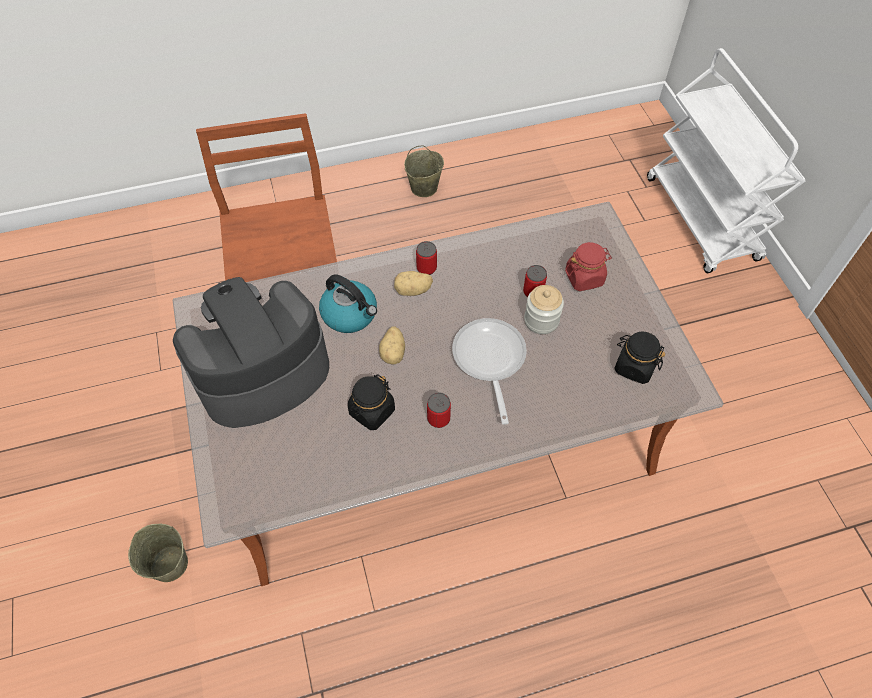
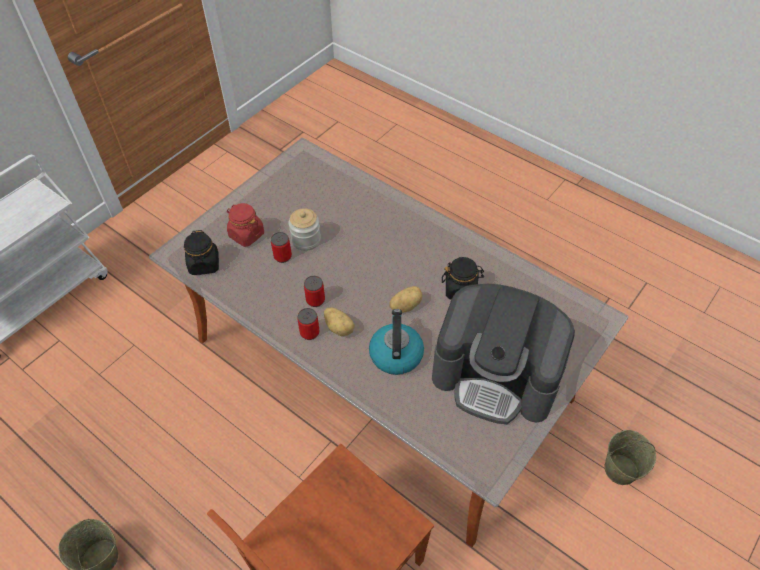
camera: 125 degrees left, 5 degrees down
(438, 418) = (432, 252): can -> can (315, 300)
(489, 360) = (364, 250): frying pan -> none
(634, 367) = (307, 181): black jar -> black jar (204, 264)

